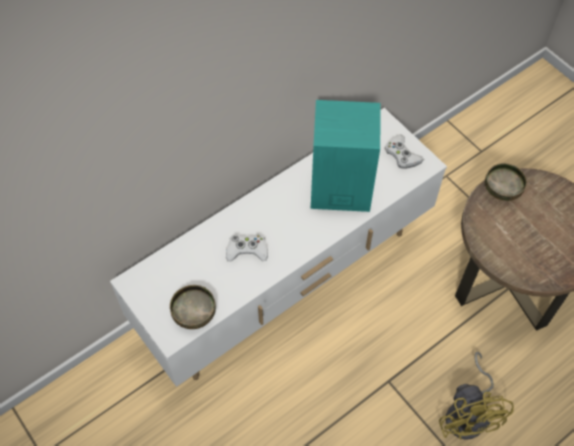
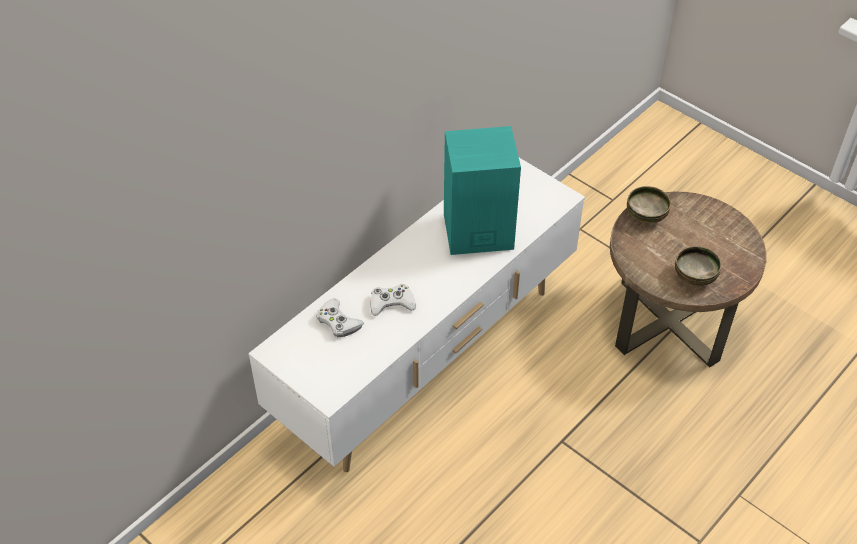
camera: 10 degrees left, 10 degrees down
(194, 314) = (349, 372): bowl -> bowl (695, 277)
(402, 155) = (536, 192): white game controller -> white game controller (338, 322)
(469, 414) = (655, 460): yellow fan -> none

